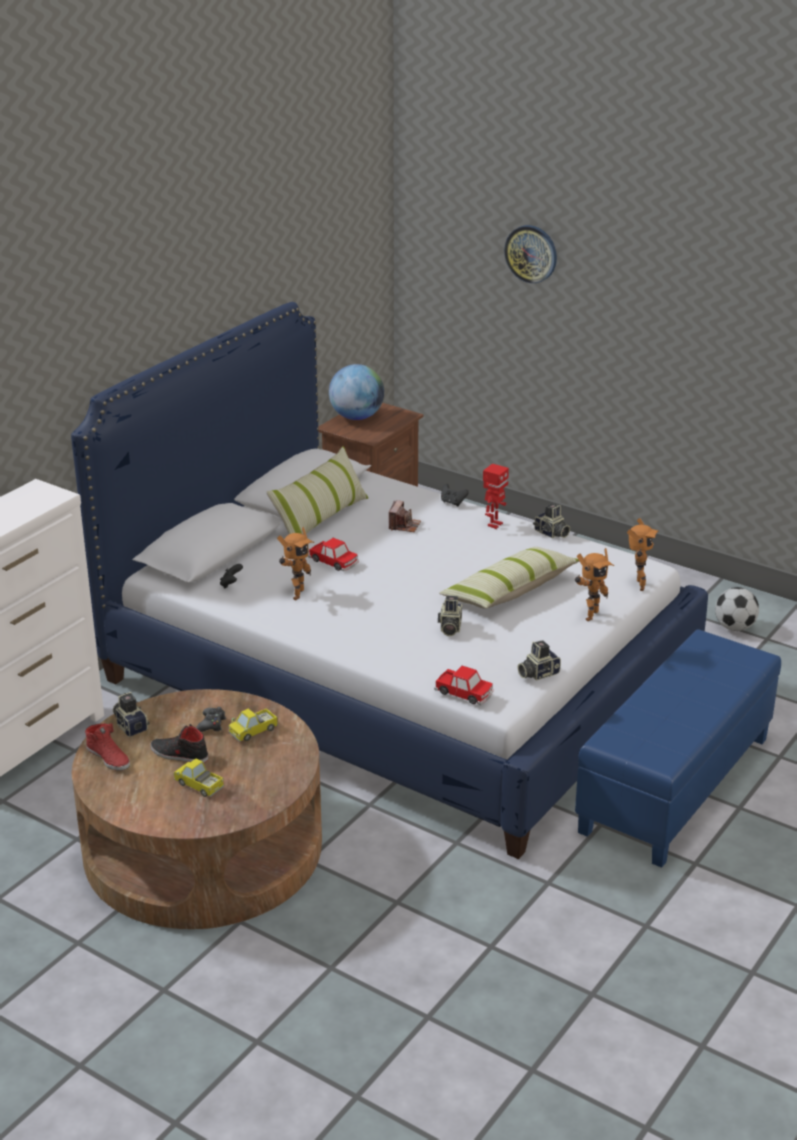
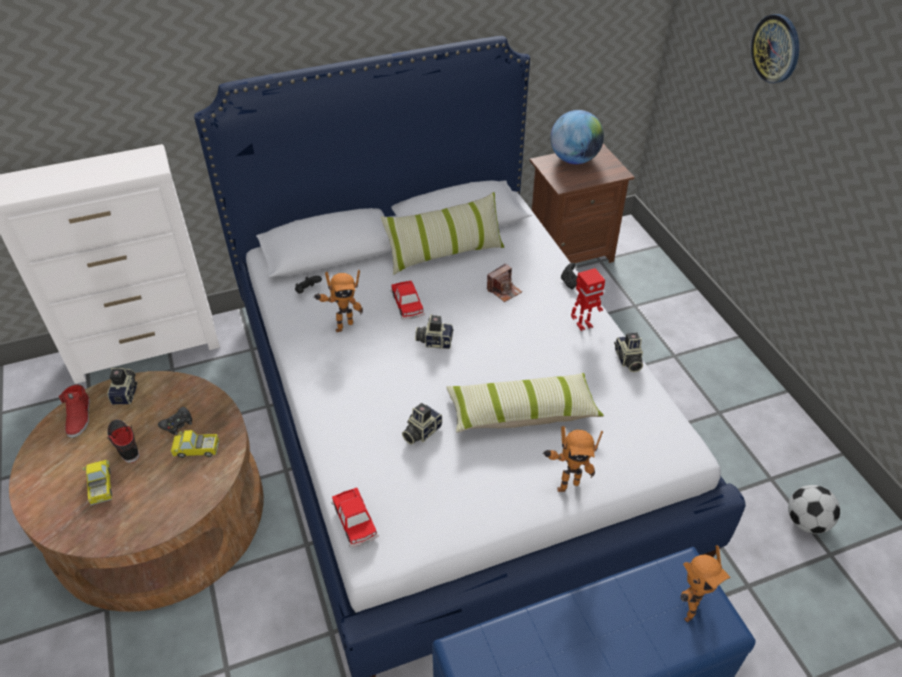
camera: 35 degrees right, 15 degrees up
(537, 673) = (444, 534): camera -> camera (434, 341)
(637, 585) = (652, 469): toy robot -> toy robot (687, 609)

